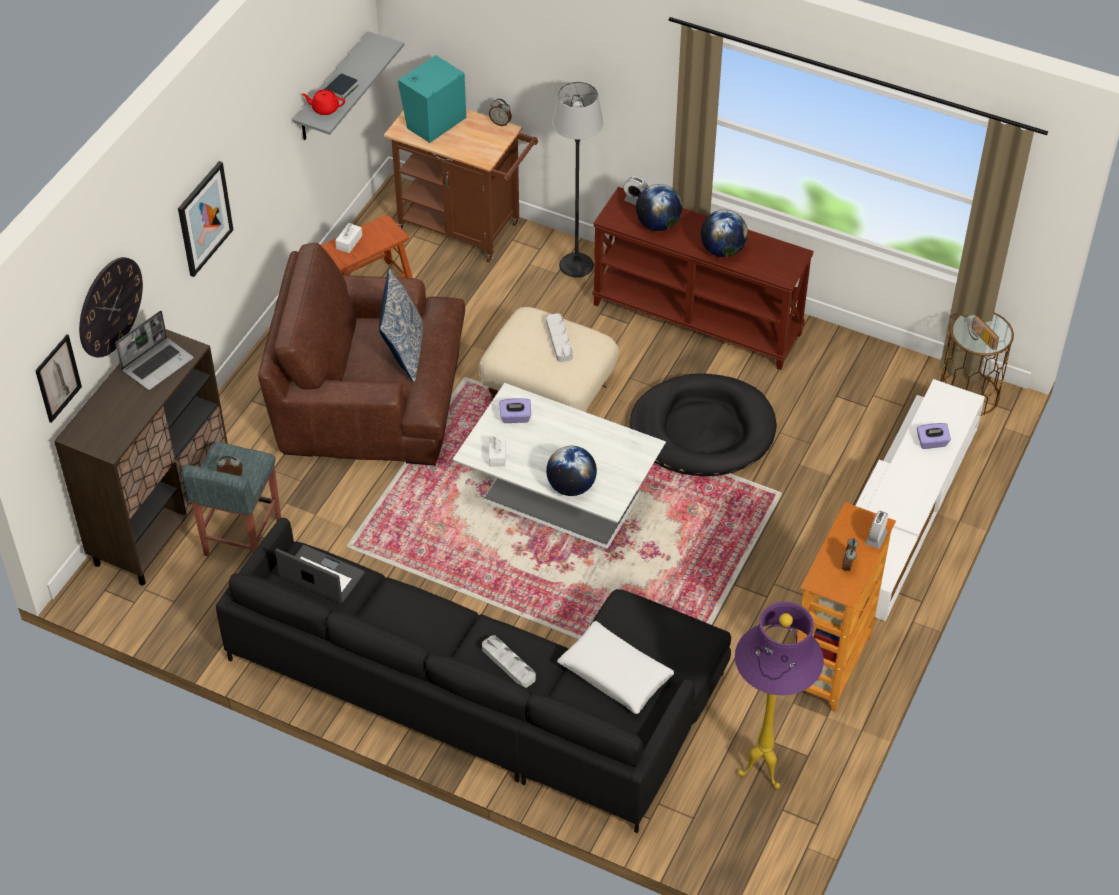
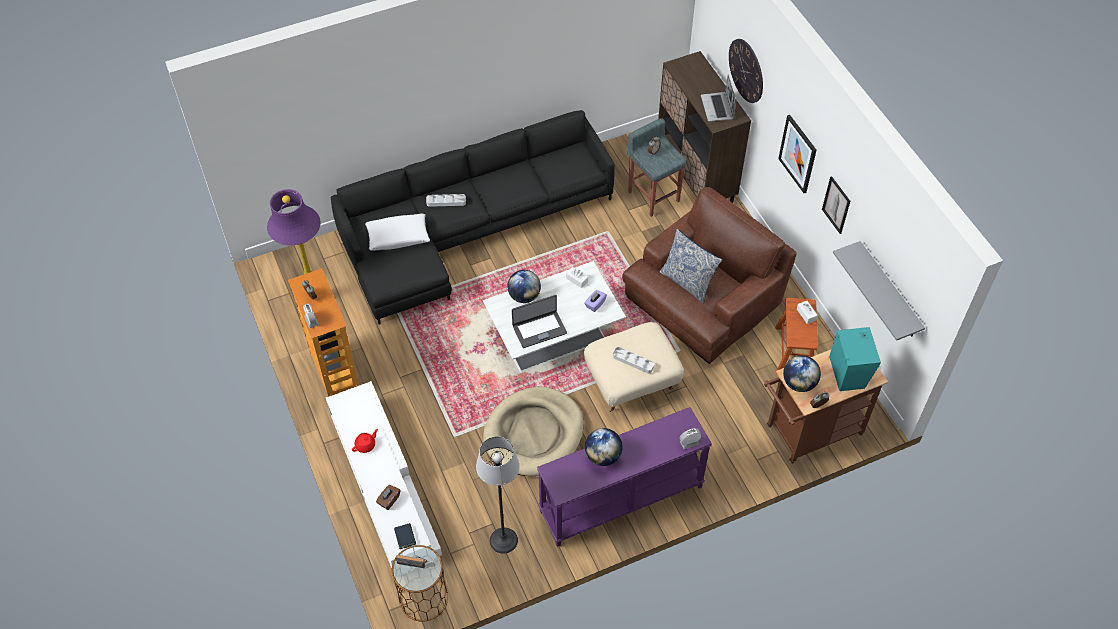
camera: 130 degrees right, 5 degrees up
(58, 378) = (717, 39): picture -> picture (836, 205)
(321, 576) = (568, 167): laptop -> laptop (539, 329)
(325, 108) = (858, 260): red teapot -> red teapot (366, 445)
(341, 89) = (871, 279): book -> book (405, 537)
(576, 265) = (725, 469): floor lamp -> floor lamp (503, 540)
(658, 224) = (657, 439): globe -> globe (799, 383)
(698, 318) = (621, 500): brown console table -> purple console table
(702, 430) = (534, 434): black dog bed -> beige dog bed
(932, 442) = (389, 500): purple tissue box -> brown tissue box

